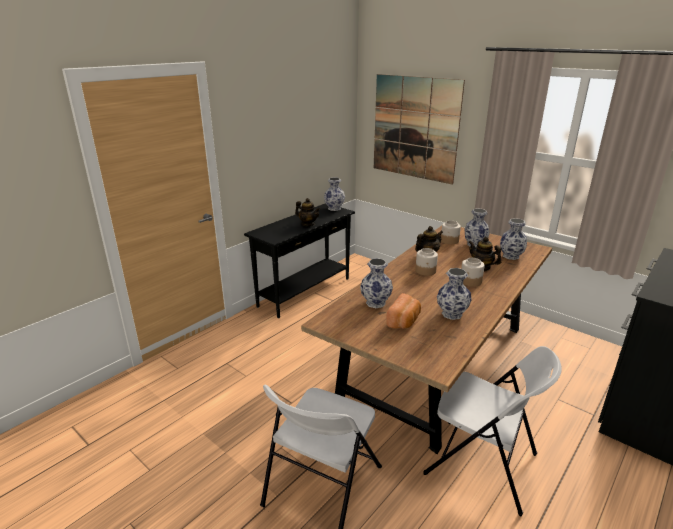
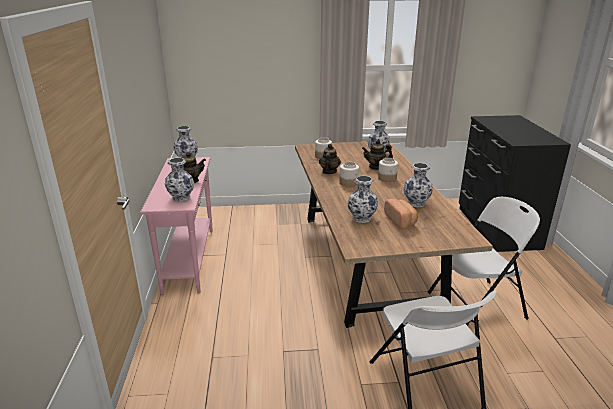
camera: 45 degrees left, 0 degrees up
(304, 292) = (188, 259): black console table -> pink console table
(415, 128) = (241, 61): picture -> none
(474, 244) = (343, 153): vase -> vase (181, 198)

